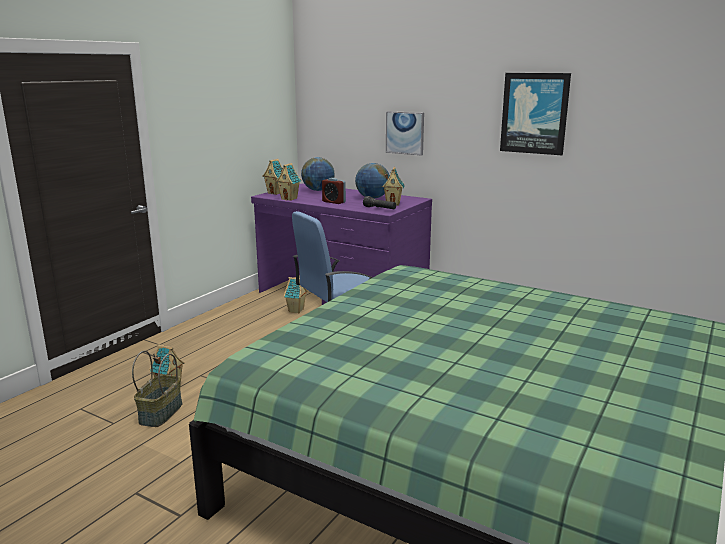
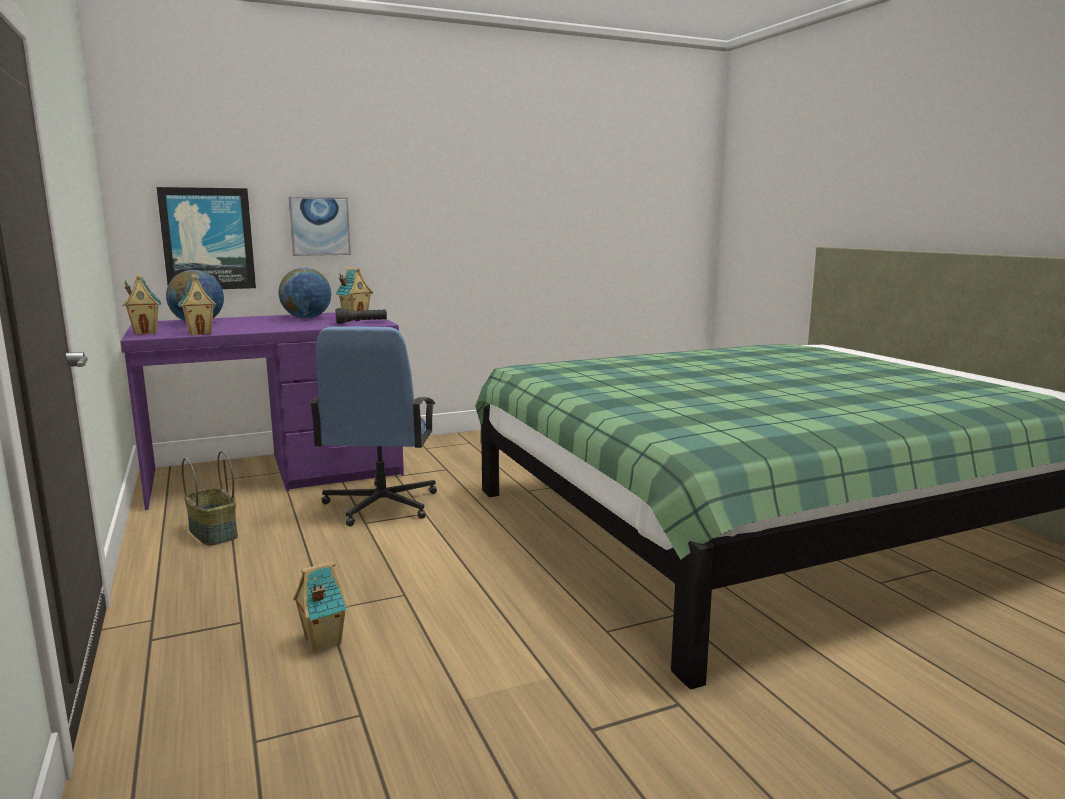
camera: 55 degrees left, 5 degrees down
(160, 413) = (391, 665): basket -> basket (212, 533)
(296, 311) = (262, 505): toy house -> none
(334, 202) = (278, 327): alarm clock -> none
(534, 113) = (486, 194): picture -> picture (207, 239)

